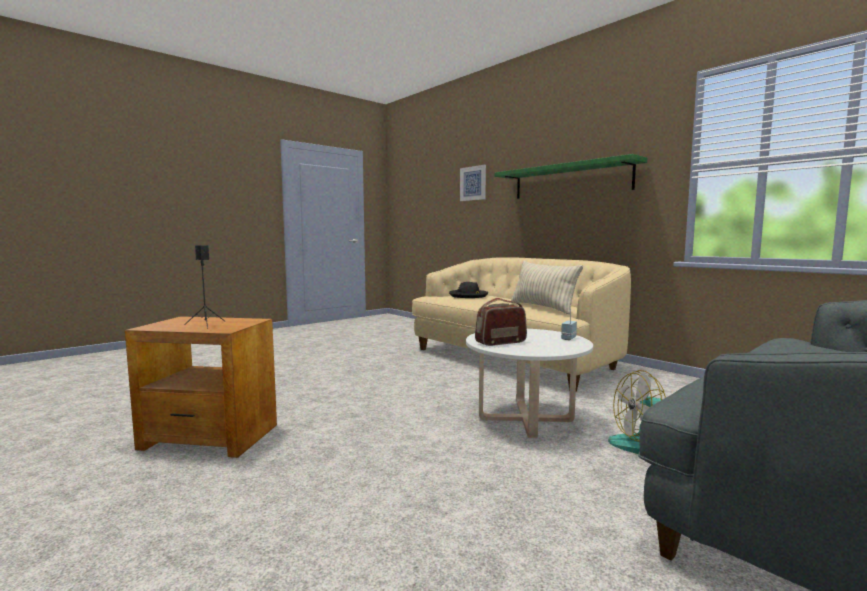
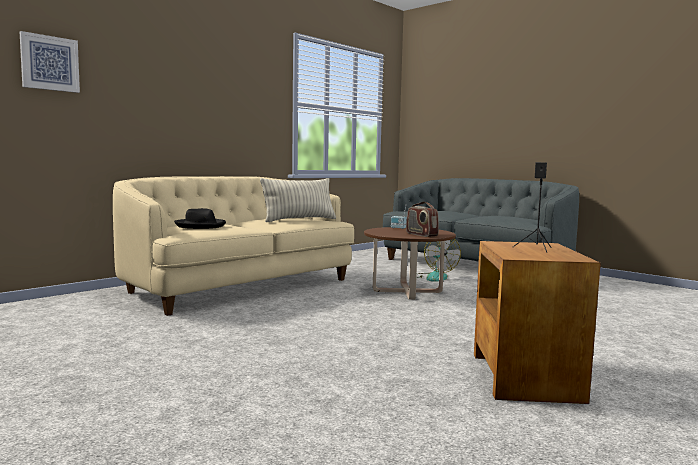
camera: 95 degrees left, 0 degrees up
(525, 419) = (407, 291): white coffee table -> brown coffee table
(570, 180) = (203, 93): green shelf -> none

